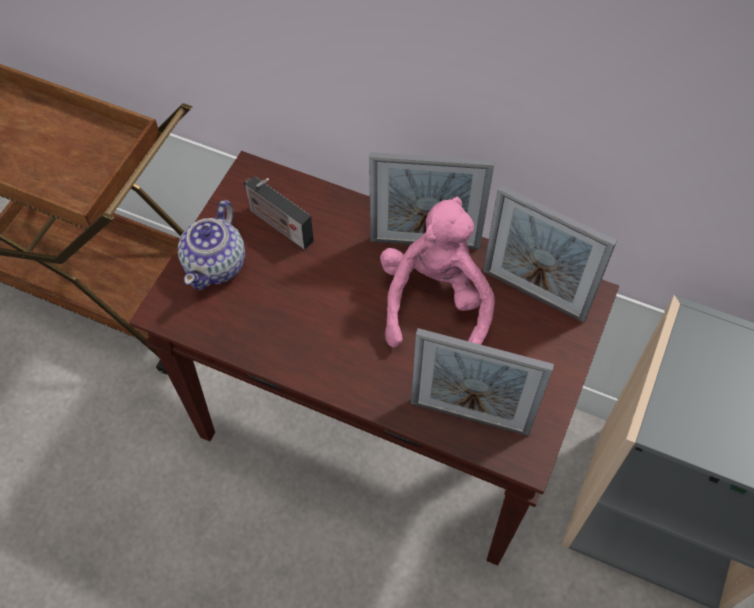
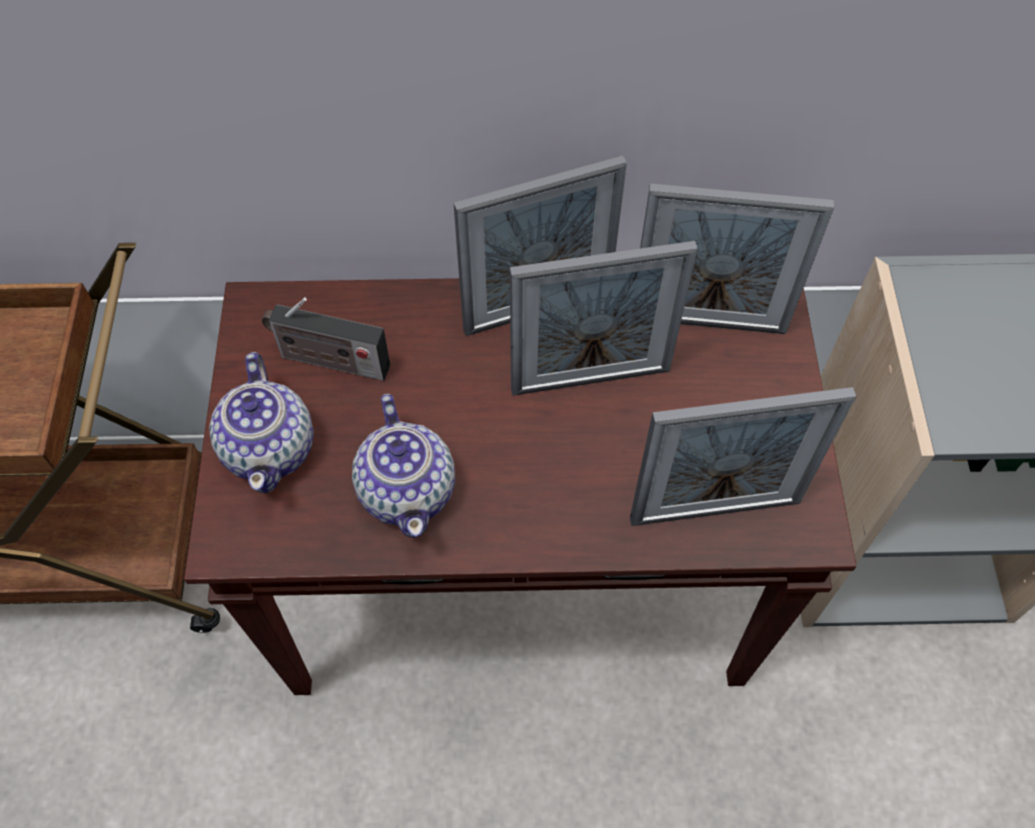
camera: 25 degrees left, 0 degrees up
(284, 323) = (408, 490): none -> teapot
(435, 301) = (590, 380): pink plush toy -> picture frame

